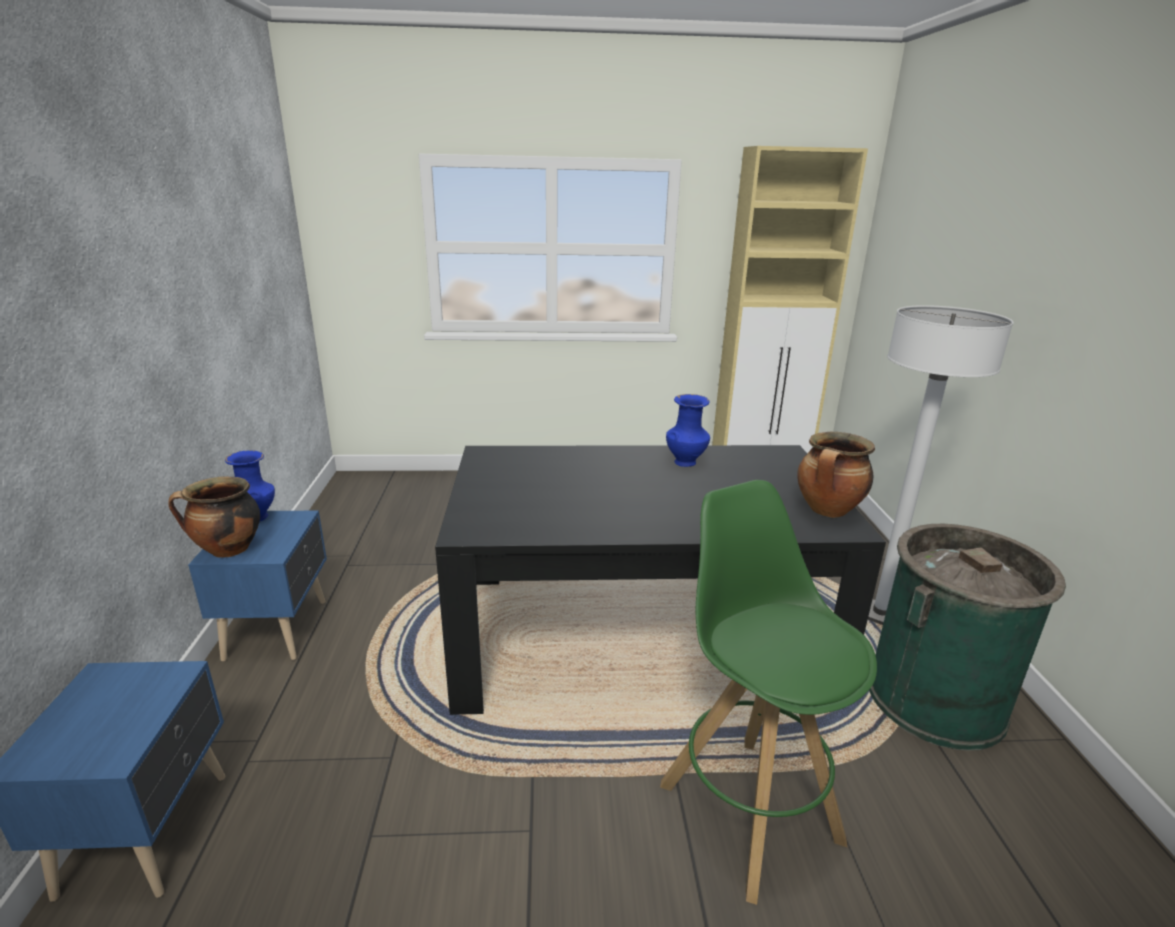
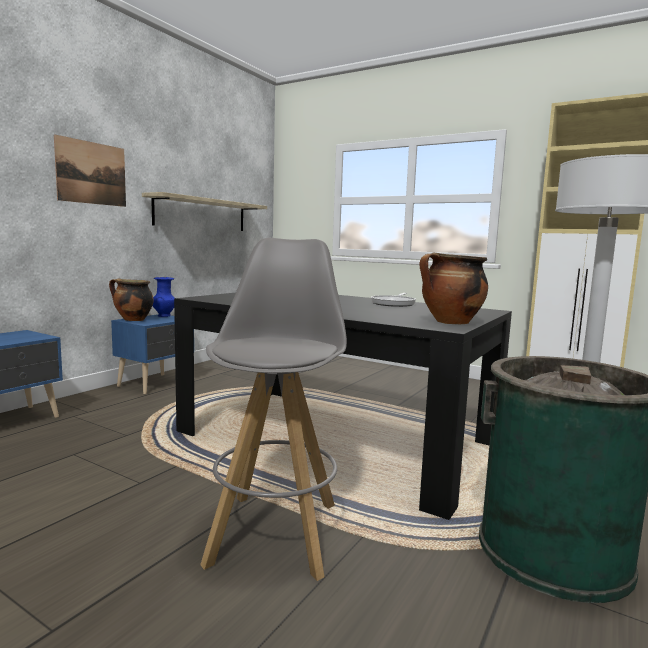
camera: 35 degrees right, 15 degrees down
(90, 309) = (92, 173): none -> picture
(237, 310) = (201, 214): none -> shelf
(686, 462) = (394, 303): blue vase -> frying pan
(748, 809) = (275, 531): green stool -> grey stool

